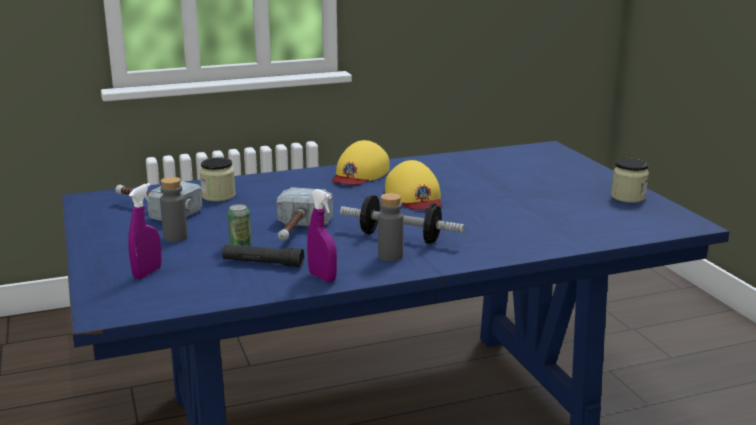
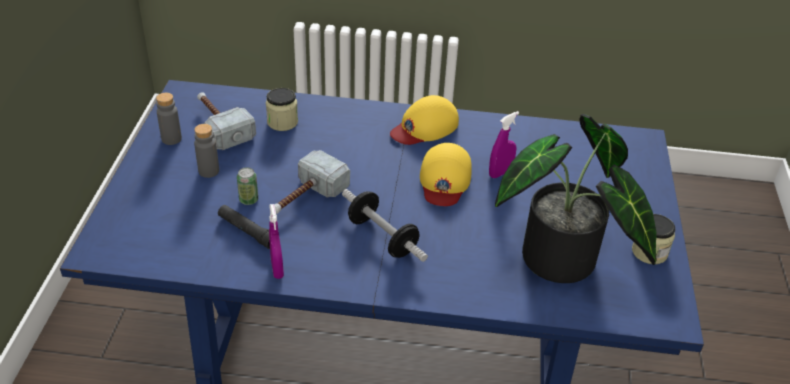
camera: 25 degrees right, 20 degrees up
(147, 273) = (156, 212): purple spray bottle -> purple spray bottle (500, 173)
(390, 256) = (352, 261): grey bottle -> grey bottle (171, 139)
(571, 218) = (561, 265): none -> potted plant

